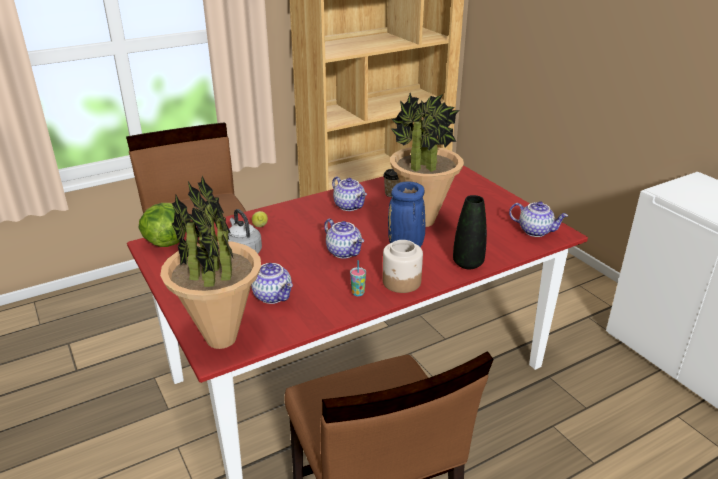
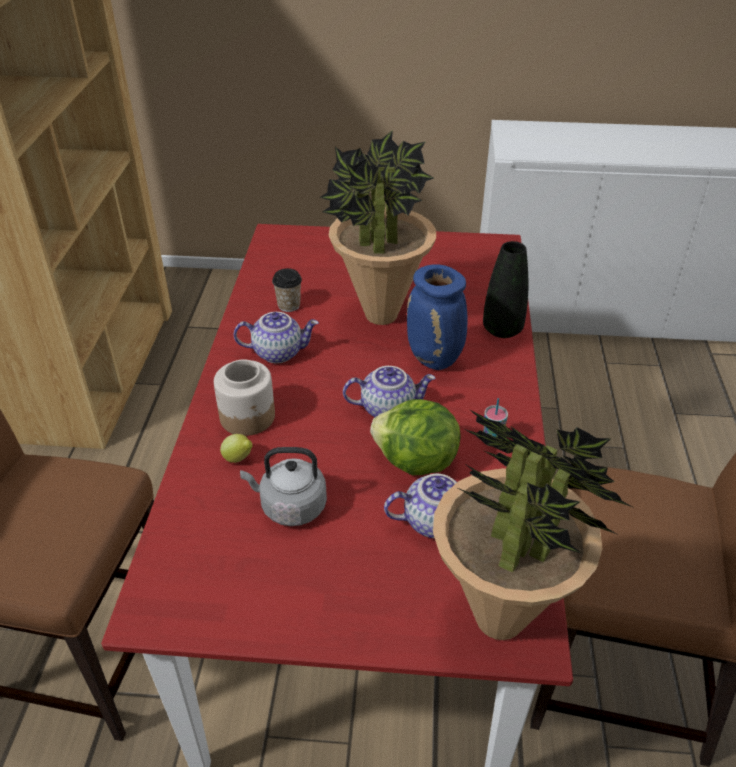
camera: 55 degrees left, 10 degrees up
(166, 242) = (163, 588): lettuce -> lettuce (415, 462)
(401, 282) = (498, 394): jar -> jar (248, 417)
(535, 231) = (480, 256): teapot -> none

